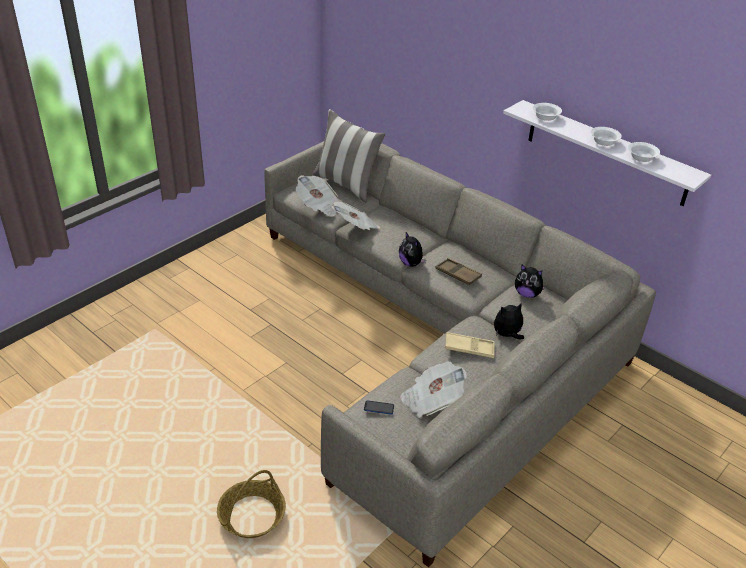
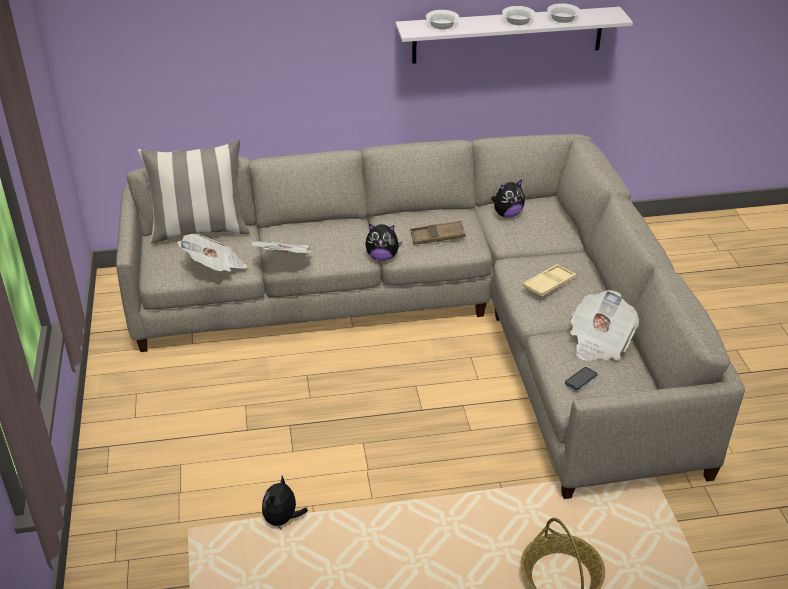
camera: 50 degrees left, 0 degrees up
(507, 335) = (547, 255): plush toy -> plush toy (282, 519)

